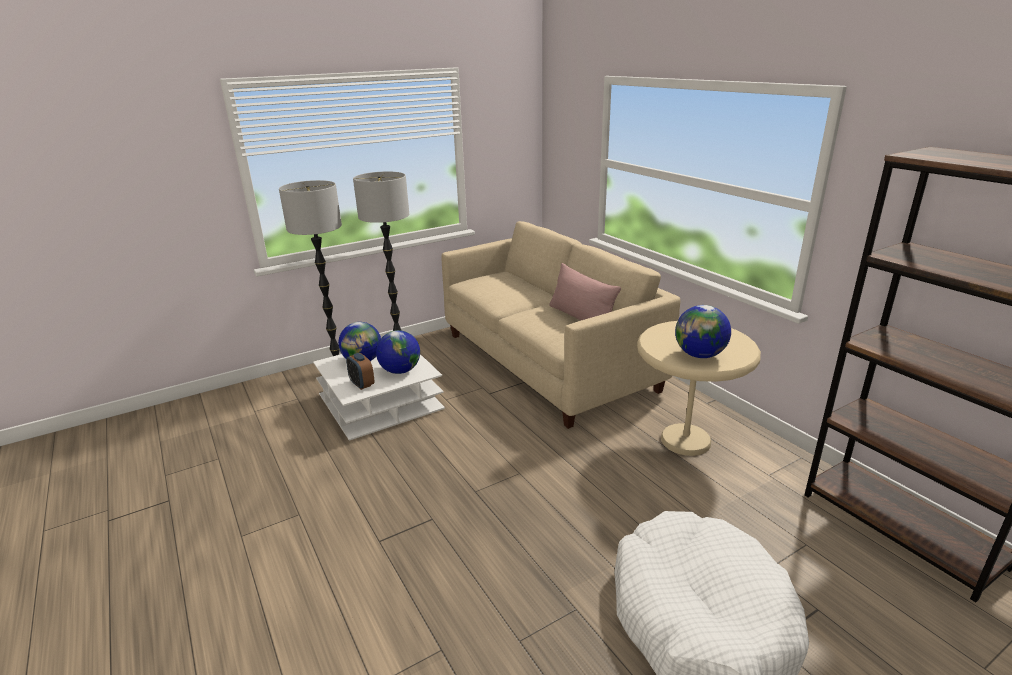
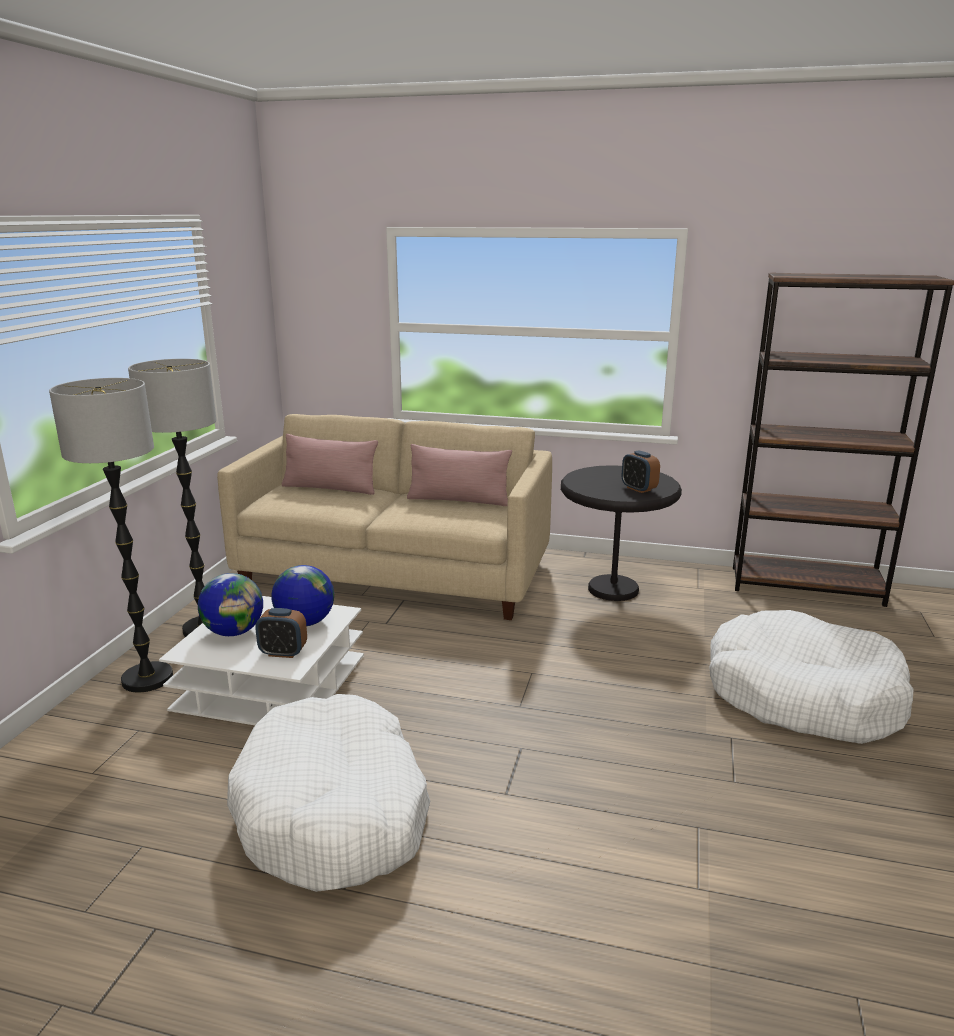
camera: 45 degrees left, 5 degrees down
(297, 493) = (334, 812): none -> white dog bed
(518, 283) = (330, 488): none -> pink pillow
(685, 441) = (613, 589): beige side table -> black side table
(700, 355) = (638, 489): globe -> alarm clock

